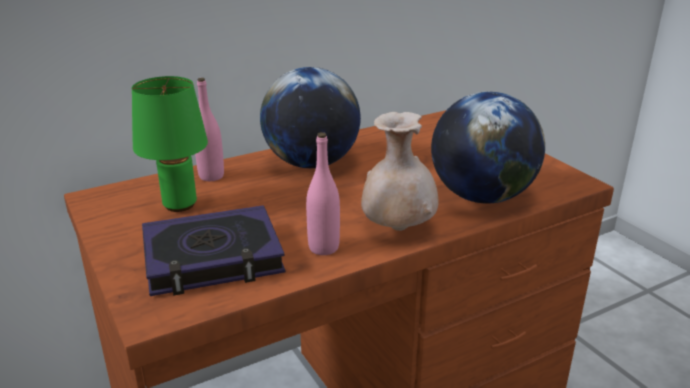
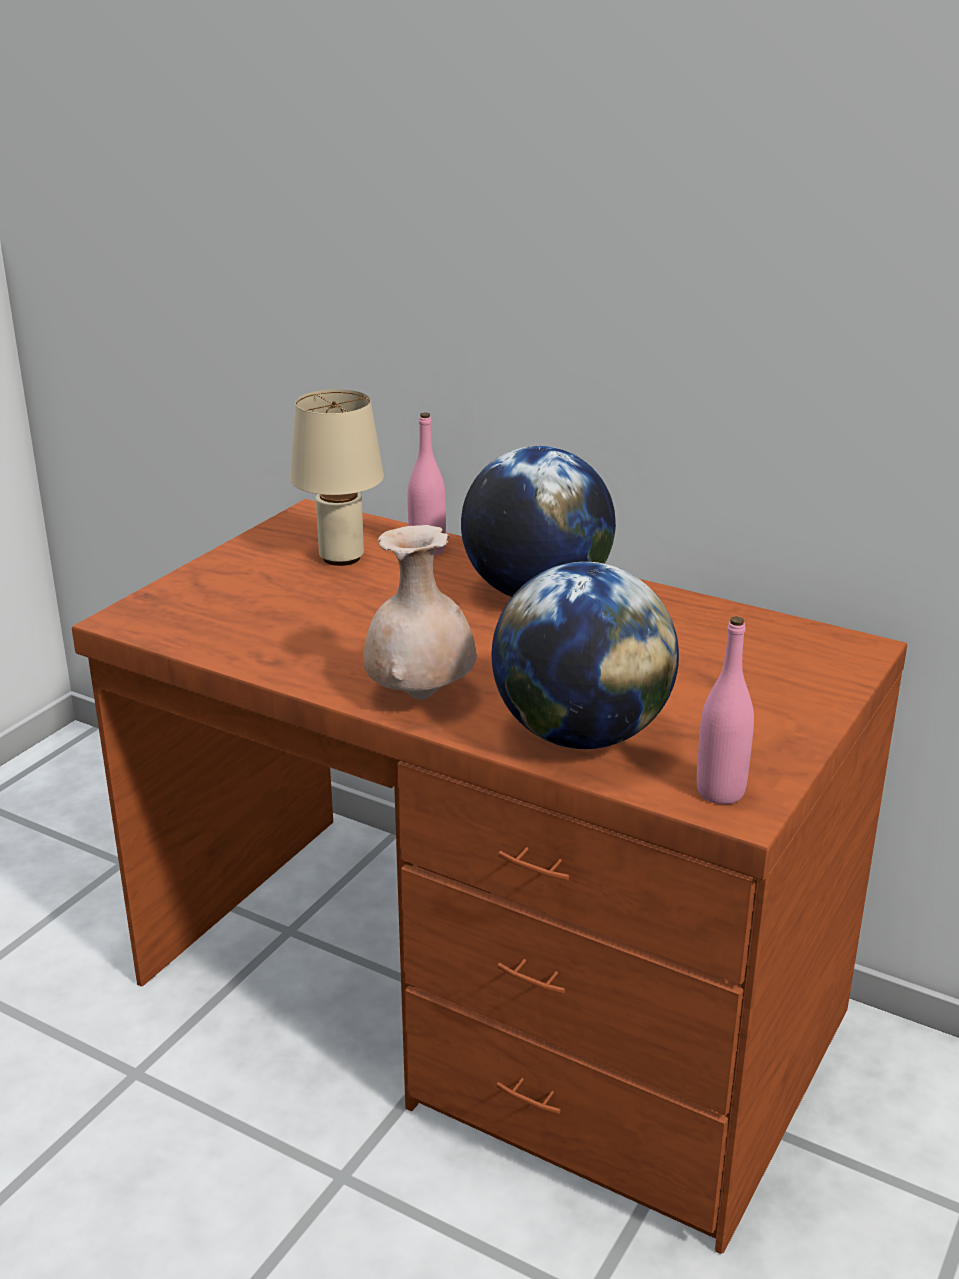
camera: 60 degrees right, 0 degrees up
(179, 205) = (340, 558): green table lamp -> beige table lamp
(213, 259) = (247, 612): book -> none
(323, 248) = (326, 663): pink bottle -> pink bottle (720, 792)

